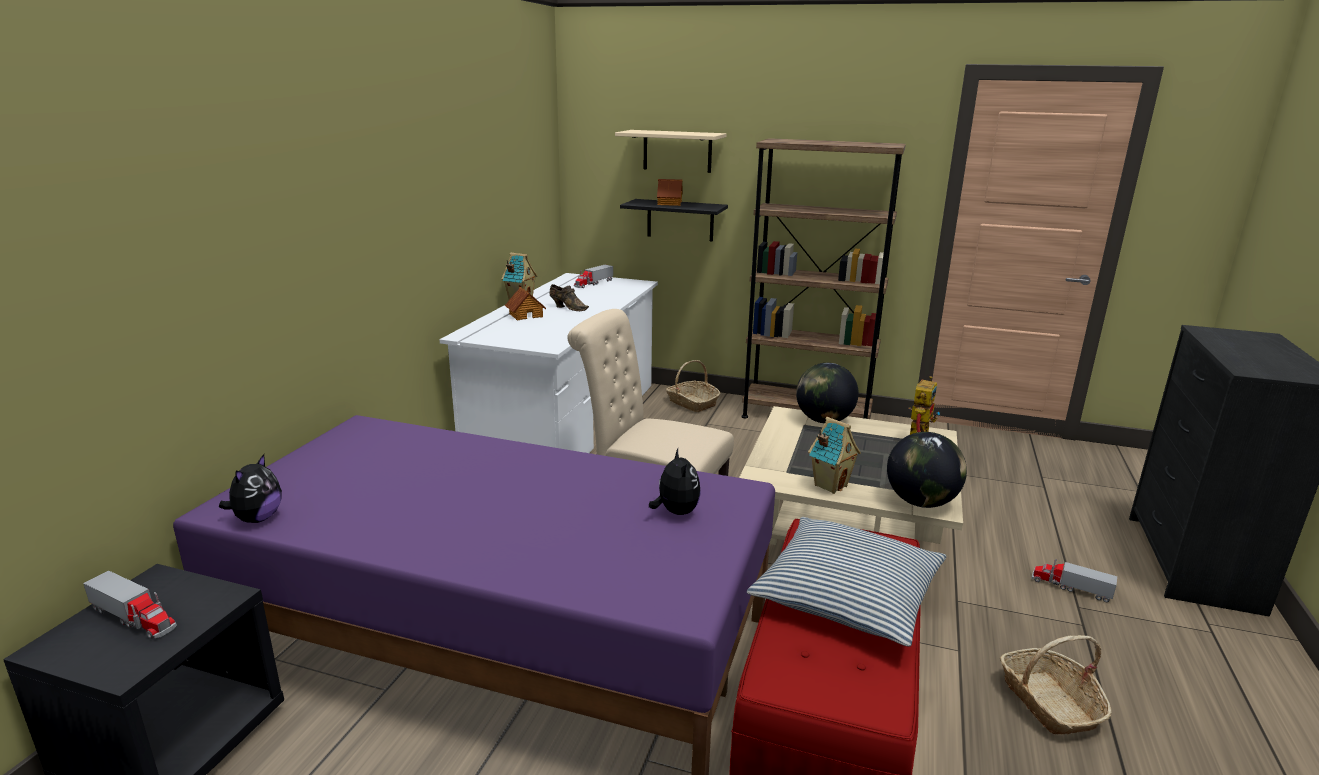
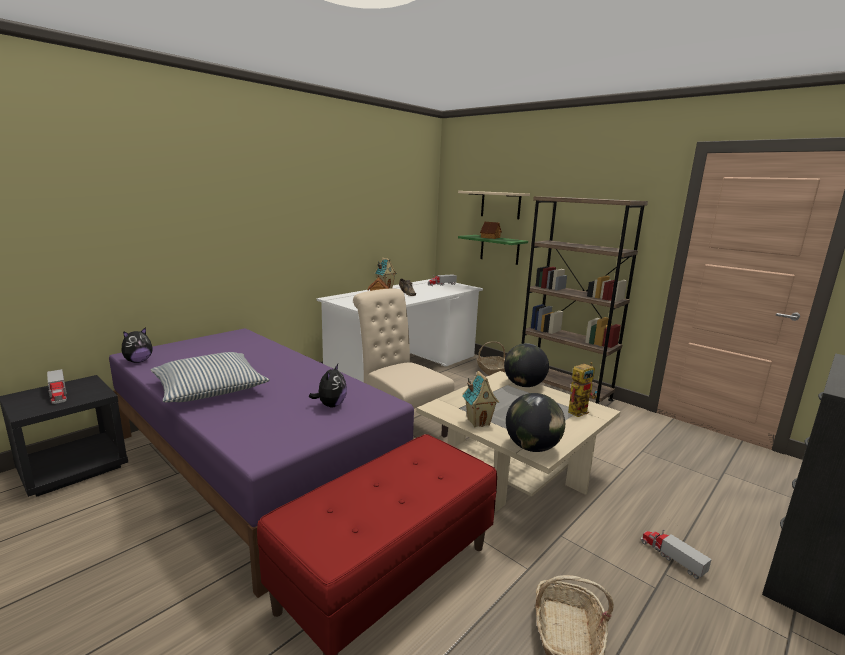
camera: 25 degrees right, 5 degrees down
(680, 220) = (499, 249): black shelf -> green shelf
(847, 595) = (400, 485): pillow -> pillow (209, 388)

